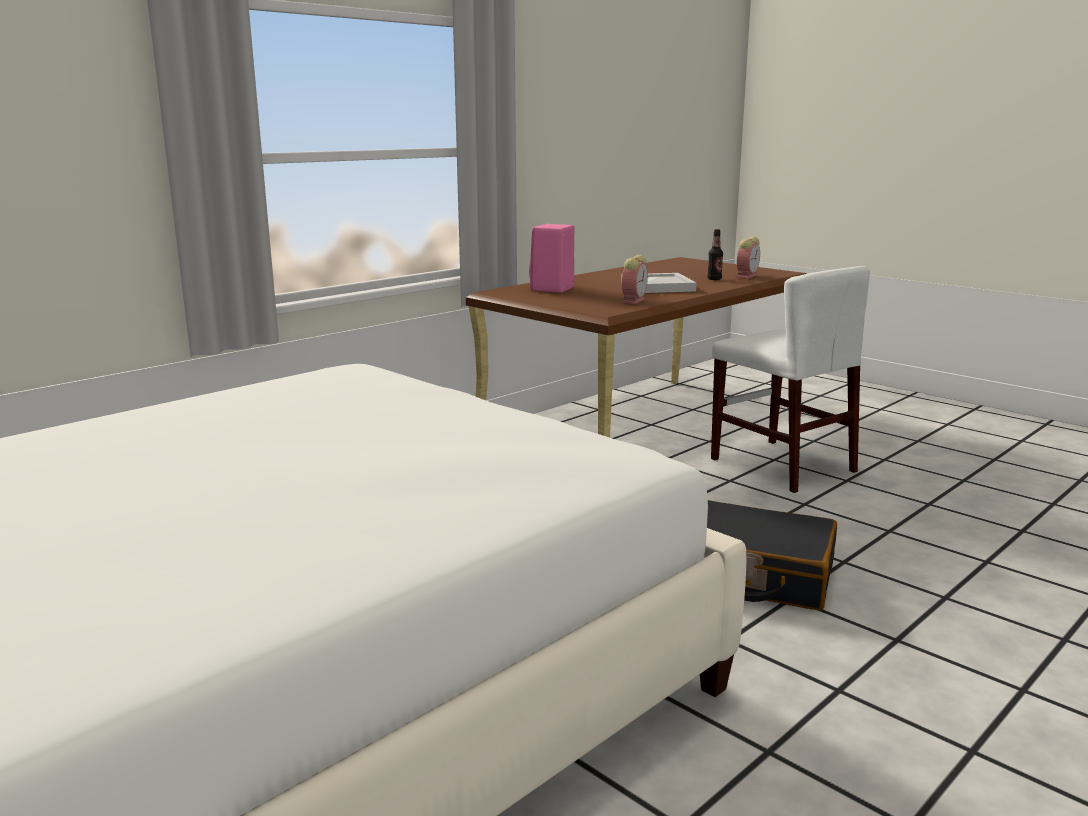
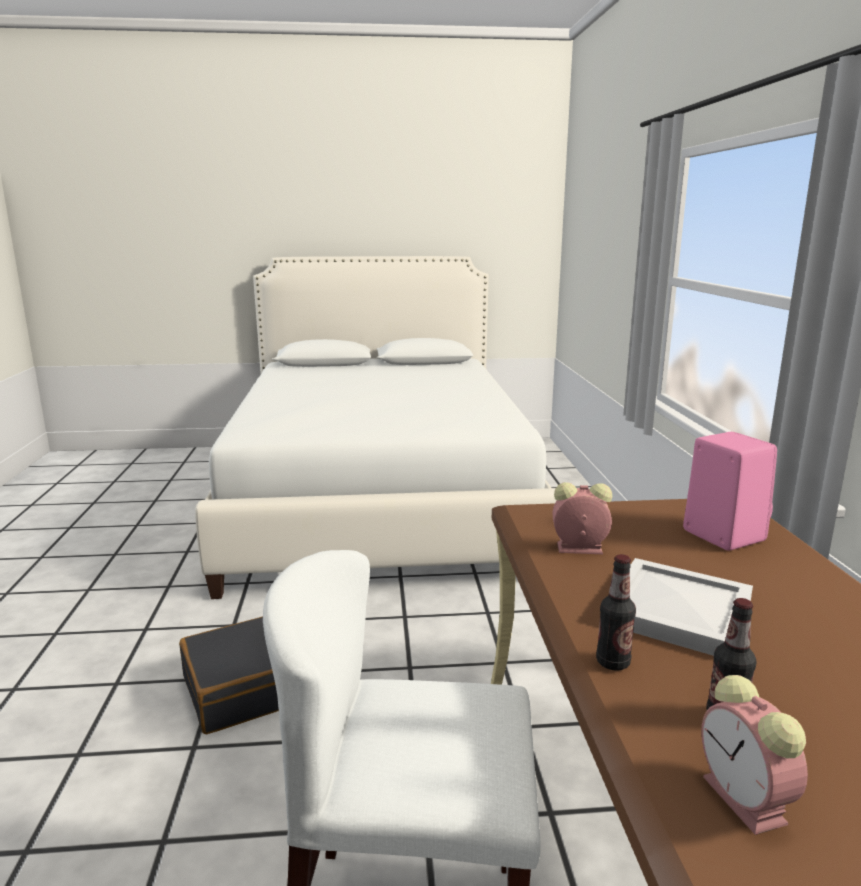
camera: 130 degrees right, 0 degrees up
(633, 300) = (577, 548): alarm clock -> alarm clock turned 120 degrees clockwise
(718, 287) = (613, 662): none -> bottle

